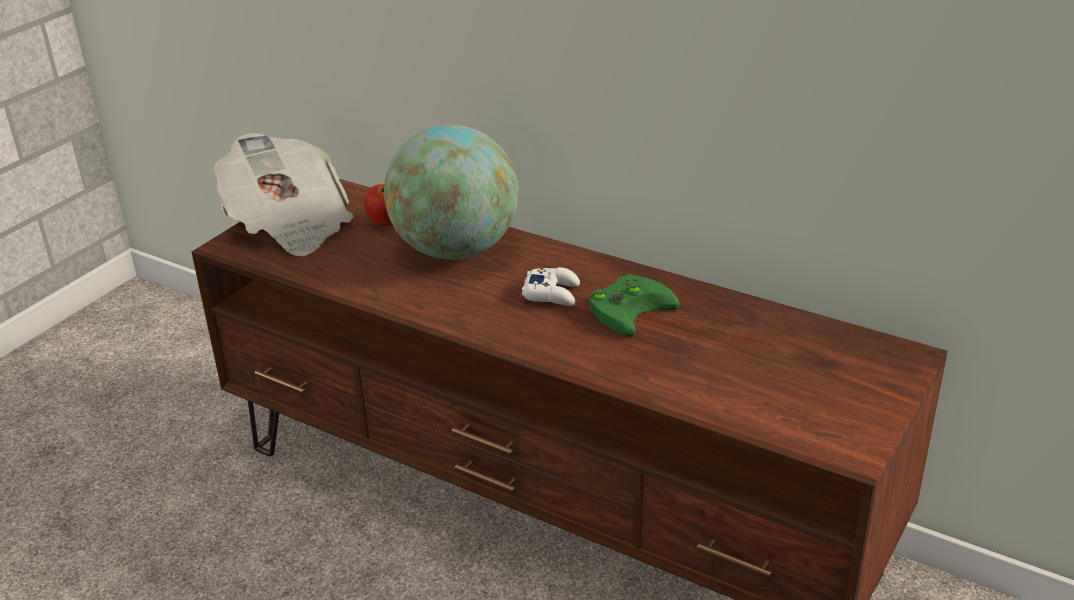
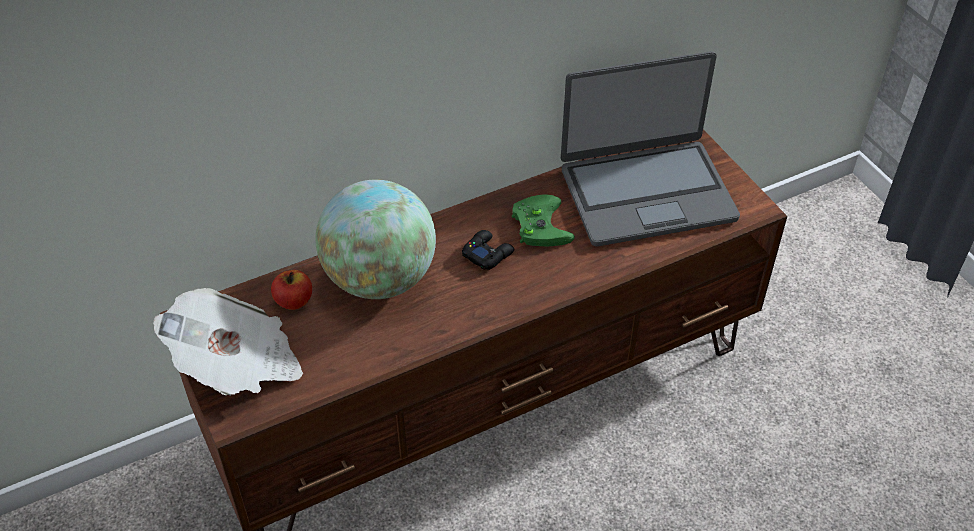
camera: 60 degrees left, 15 degrees up
(552, 293) = (487, 253): white game controller -> black game controller
(768, 359) = (646, 193): none -> laptop

